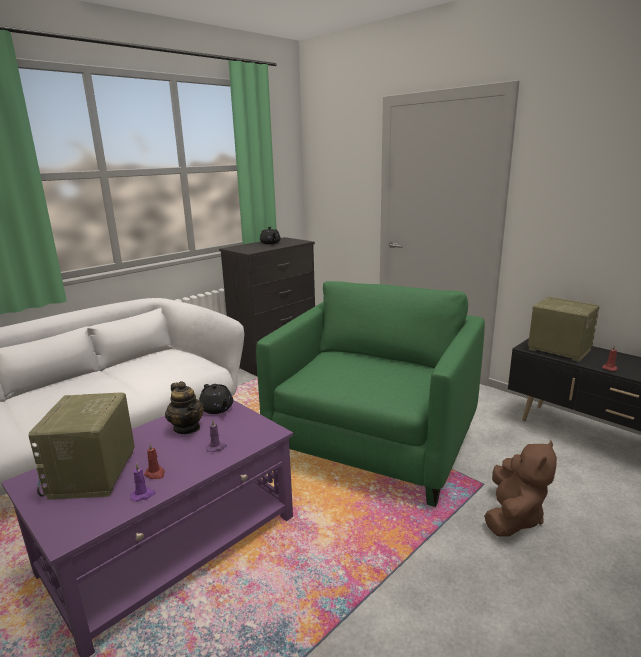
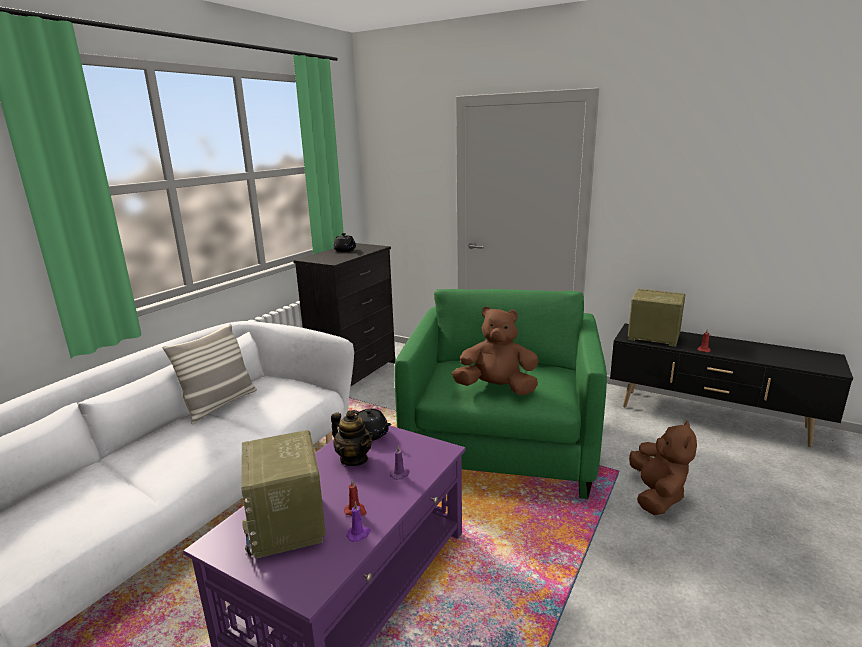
camera: 15 degrees left, 0 degrees up
(119, 368) = (220, 405): none -> pillow
(354, 381) = (496, 388): none -> brown plush toy

